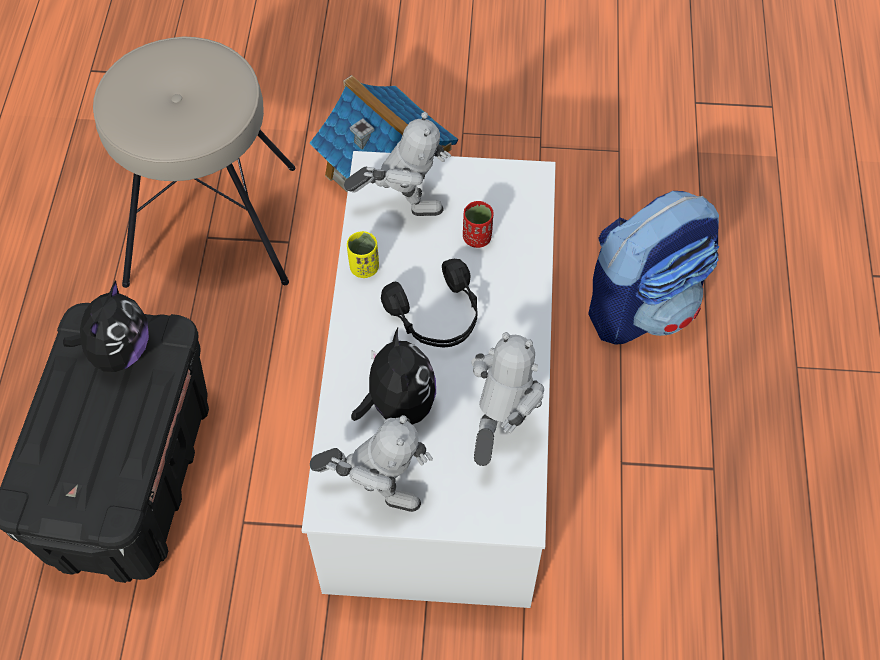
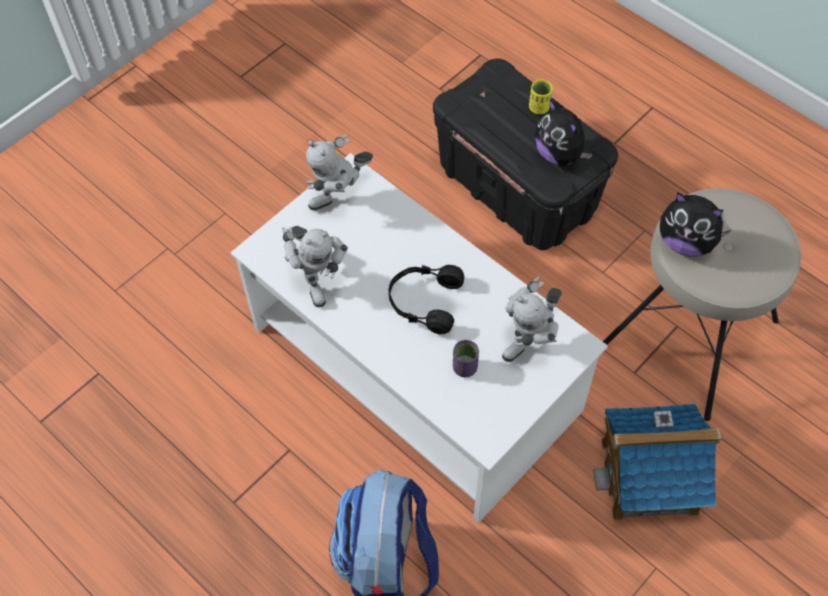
camera: 130 degrees right, 0 degrees up
(364, 267) = (497, 287): yellow cup -> yellow cup (539, 107)
(398, 404) = (382, 241): plush toy -> plush toy (686, 242)
(477, 237) = (465, 367): red cup -> purple cup

